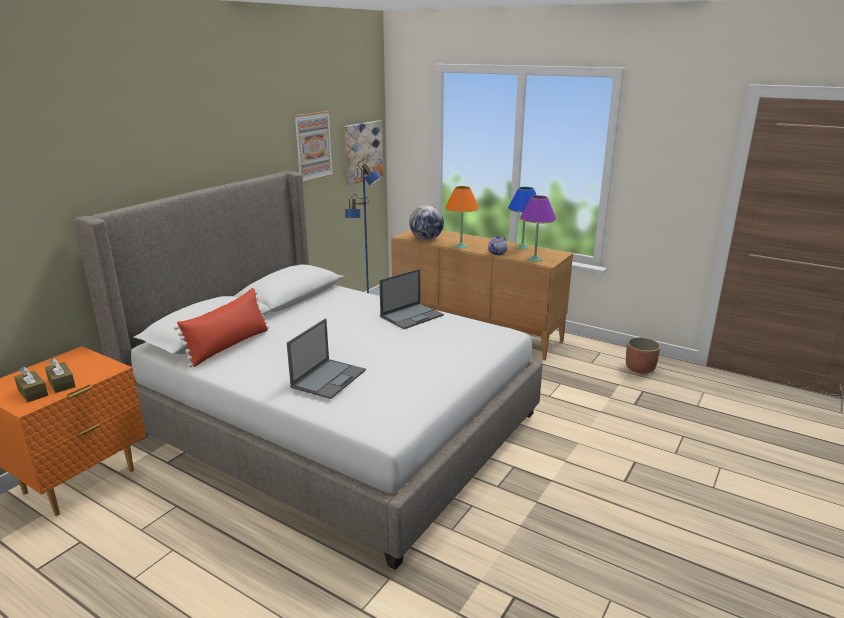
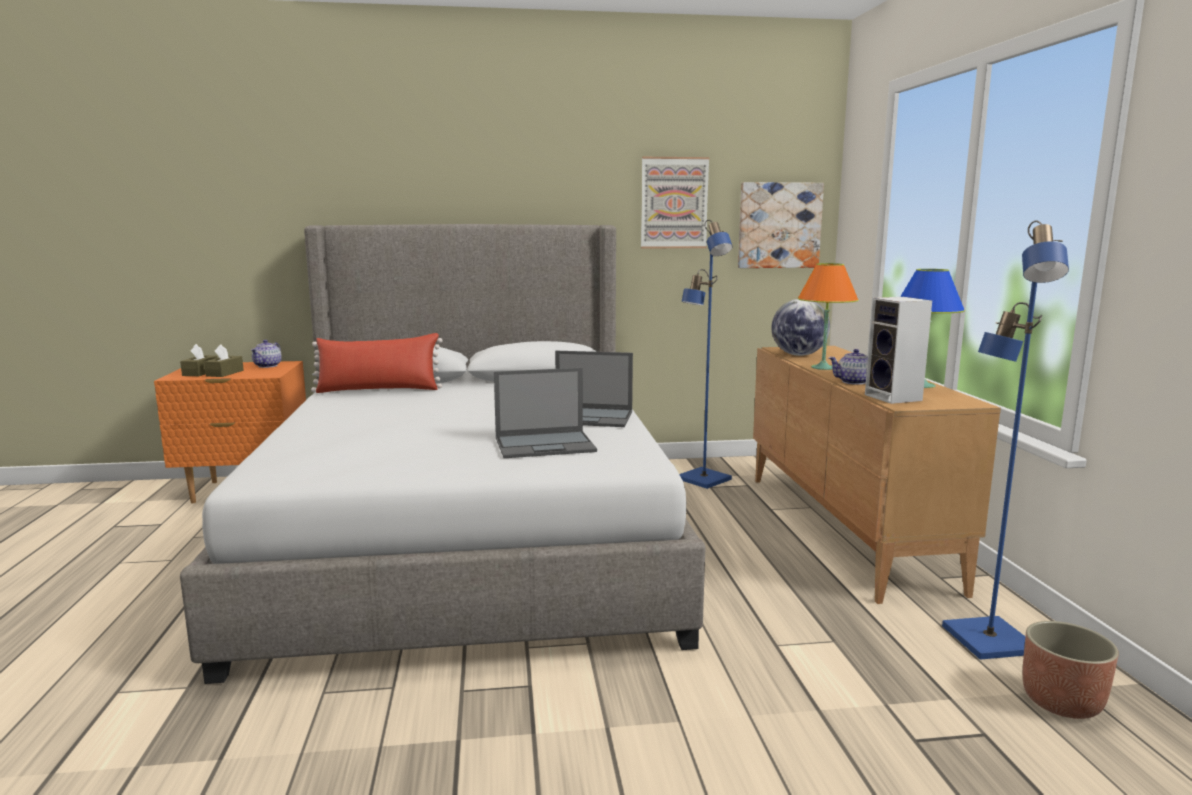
camera: 50 degrees right, 10 degrees down
(71, 362) = (268, 366): none -> teapot
(329, 378) = (349, 427): laptop -> laptop (546, 445)
(535, 259) = (895, 398): purple table lamp -> speaker
(593, 356) = (989, 639): none -> blue floor lamp

